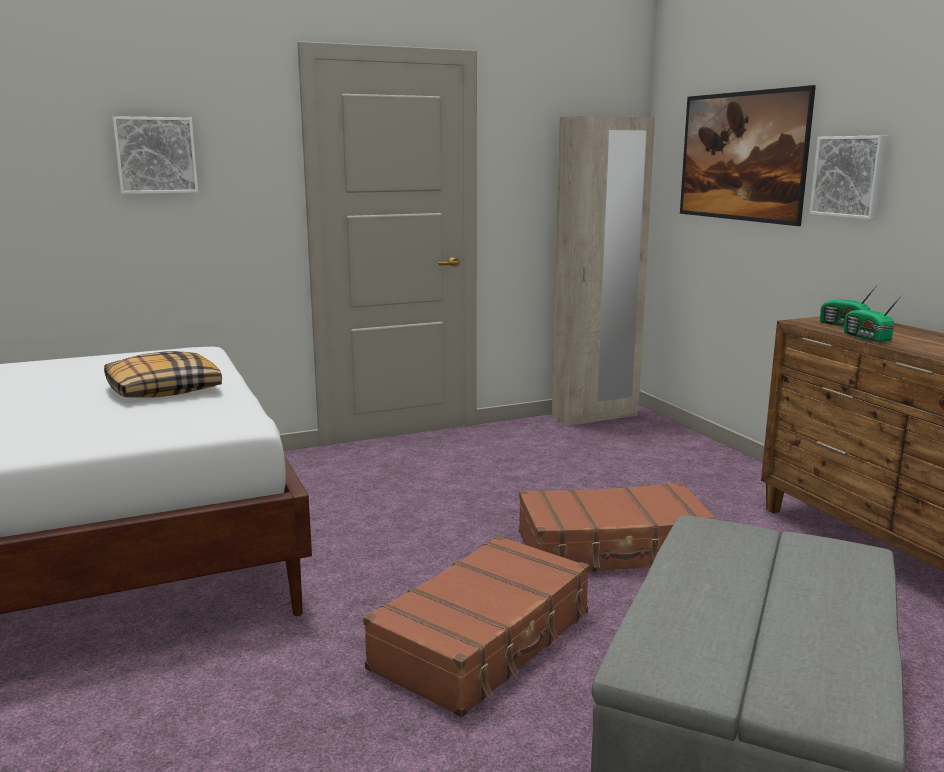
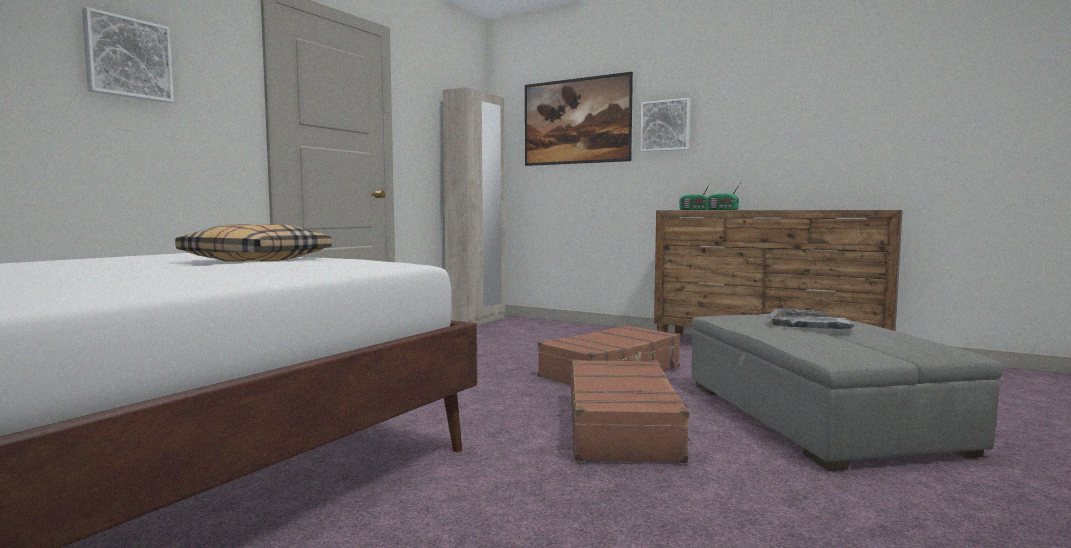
camera: 35 degrees left, 10 degrees down
(777, 580) = (809, 324): none -> grey tray

